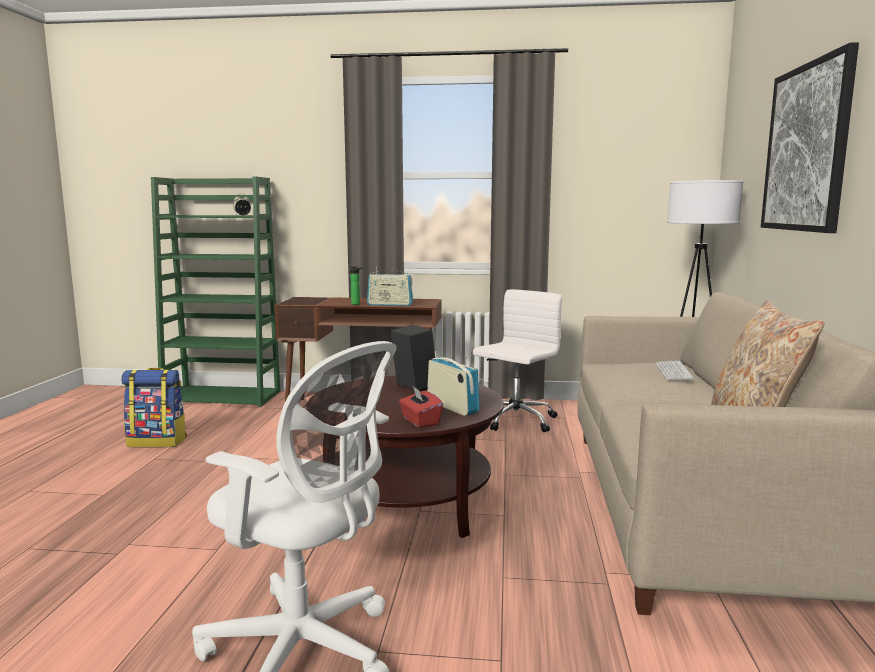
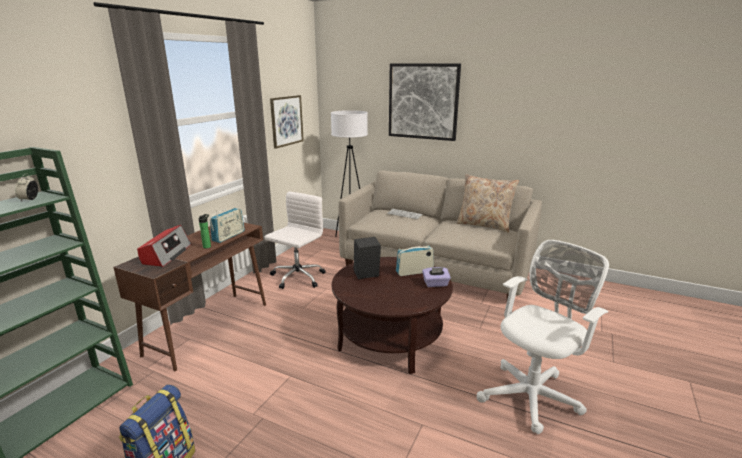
camera: 70 degrees left, 10 degrees up
(328, 300) = (166, 254): none -> radio
(420, 421) = (435, 284): red tissue box -> purple tissue box
(514, 420) = (297, 278): white office chair -> white office chair turned 60 degrees clockwise
(619, 196) = (286, 121): none -> picture

